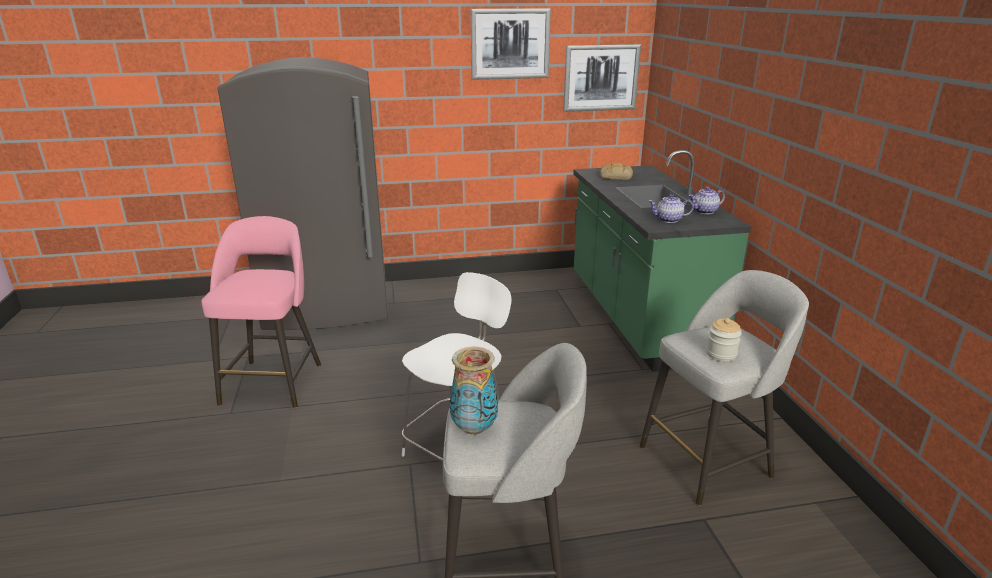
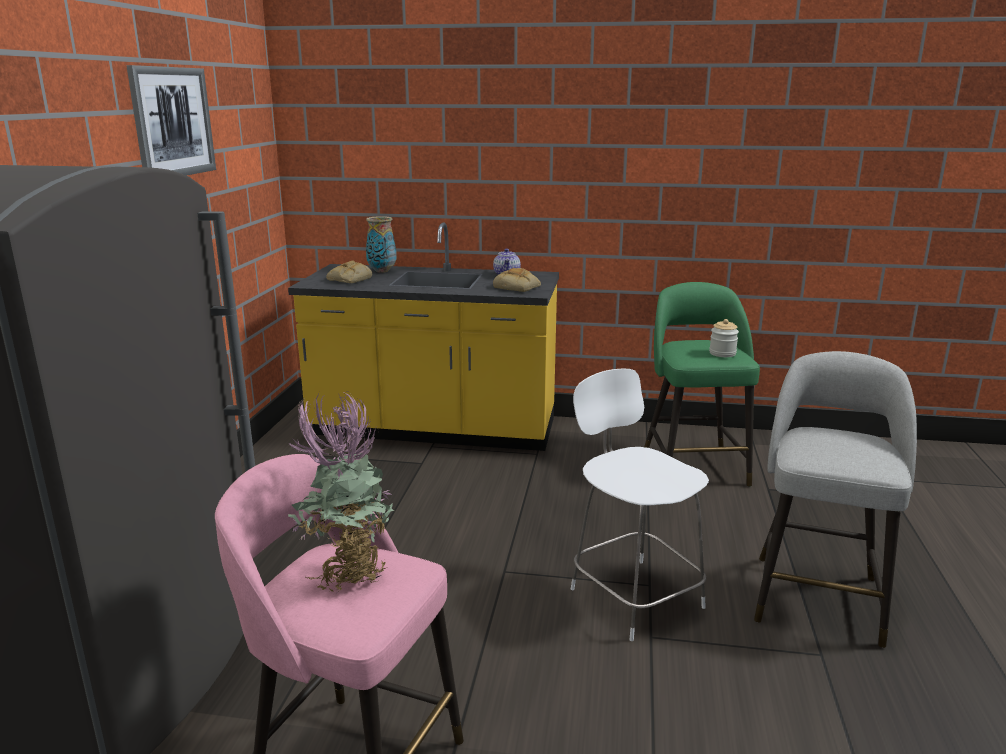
camera: 70 degrees left, 5 degrees down
(262, 280) = (348, 571): none -> potted plant
(474, 428) = (845, 459): vase -> vase (382, 271)
(601, 78) = (250, 164): picture -> none
(636, 318) = (434, 430): green counter -> yellow counter
(668, 220) = (518, 287): teapot -> bread
(708, 460) = (693, 465): grey stool -> green stool

